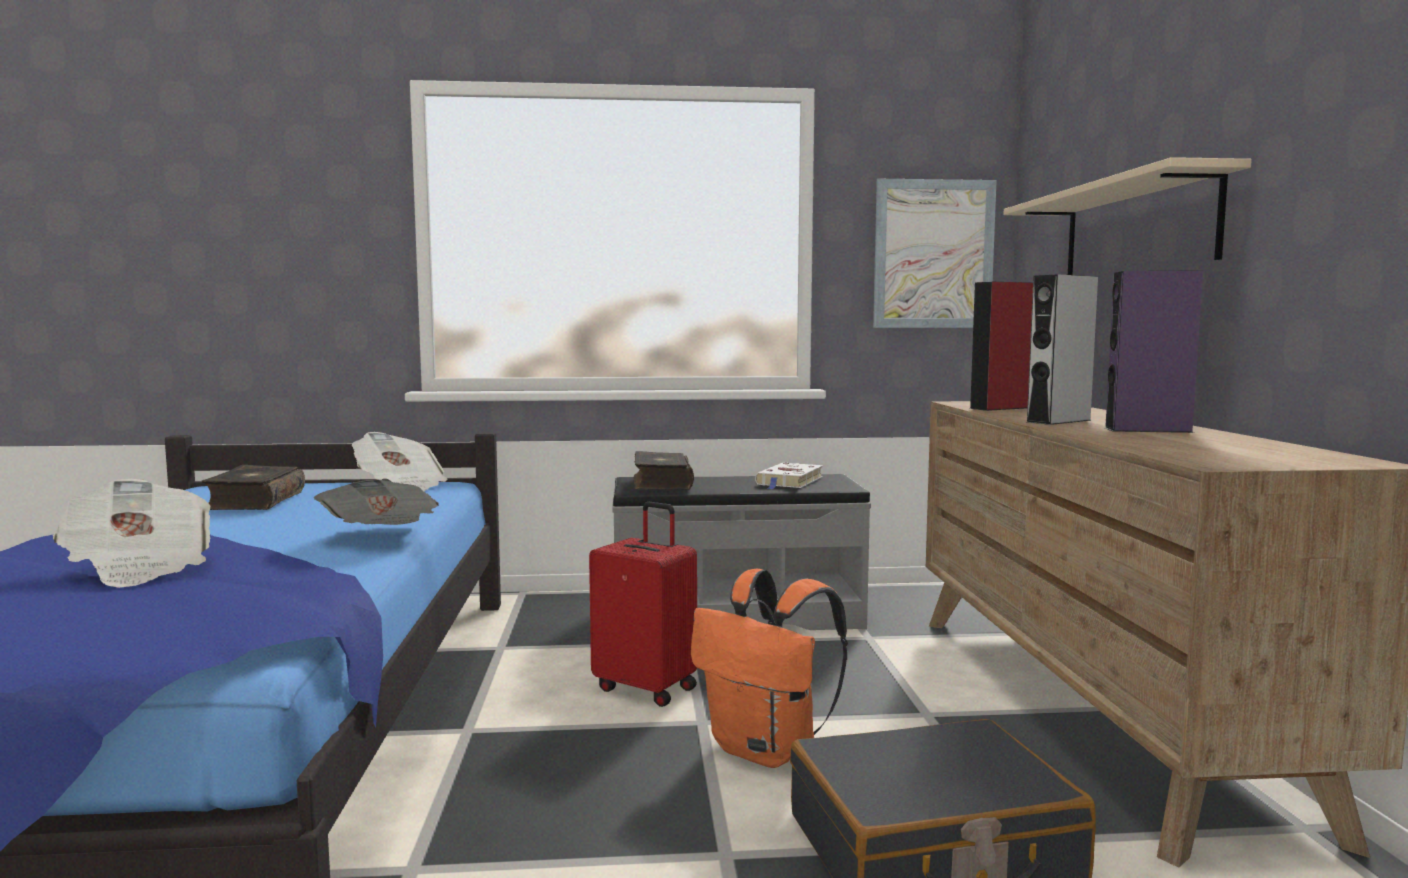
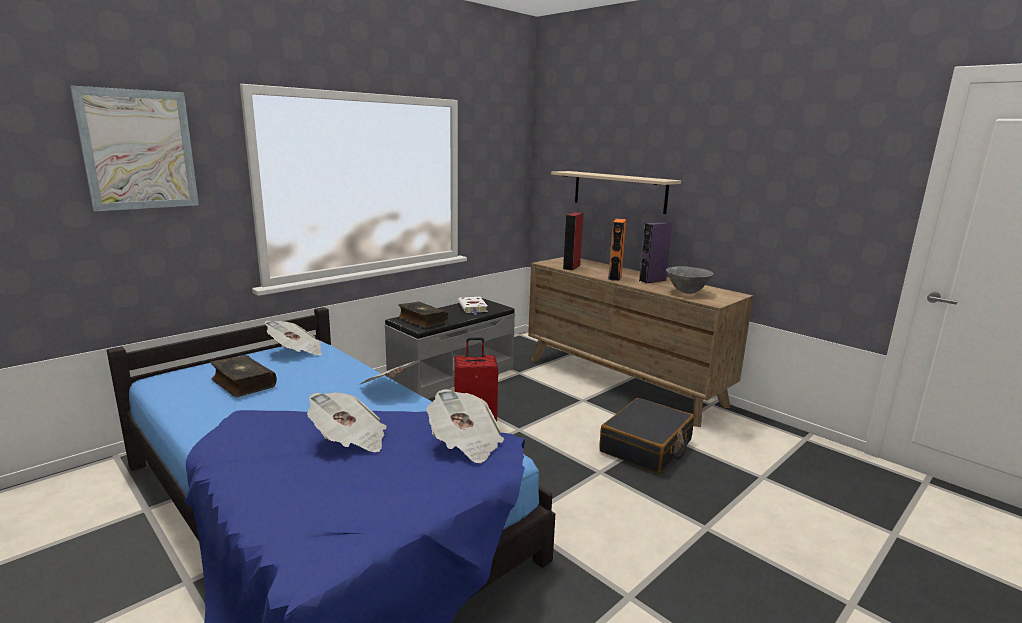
camera: 40 degrees left, 10 degrees up
(230, 611) = (465, 443): none -> newspaper
(767, 751) = (557, 432): orange backpack -> none
(933, 254) = (503, 184): picture -> picture (139, 150)
(1058, 421) = (615, 277): grey speaker -> orange speaker
(1188, 447) = (687, 292): none -> grey bowl

